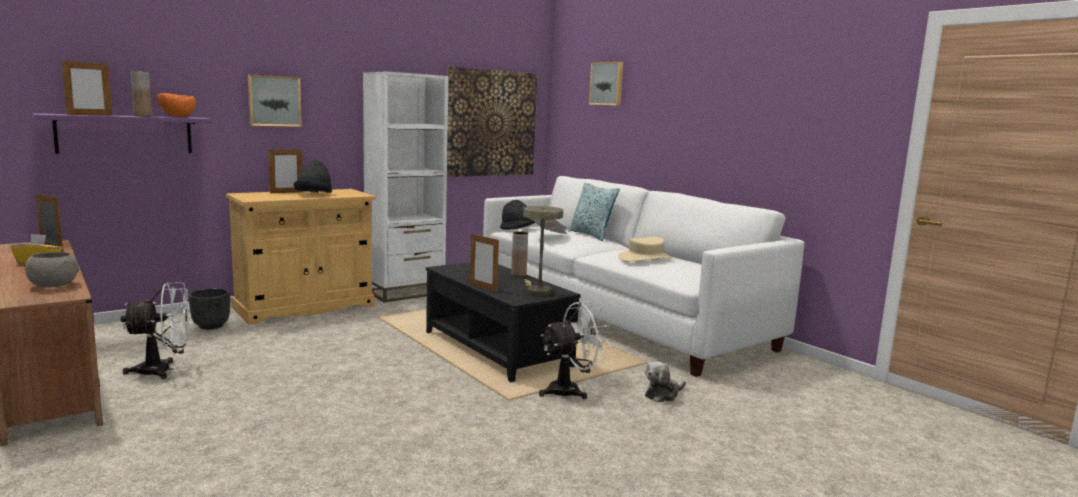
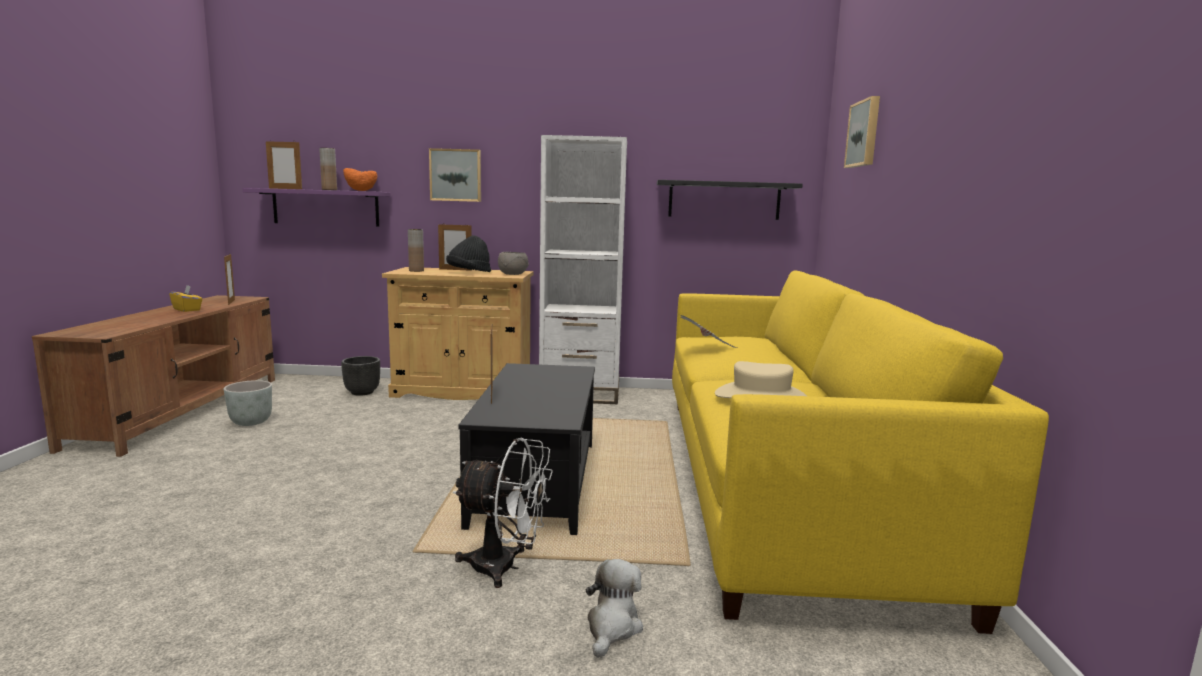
camera: 40 degrees right, 0 degrees up
(54, 285) = (126, 326): grey bowl -> grey bowl (513, 274)
(163, 370) = (251, 422): white fan -> grey planter
(491, 123) = (724, 200): picture -> black shelf
(518, 274) = (577, 389): brown vase -> brown vase (416, 271)
(519, 230) = (706, 337): black hat -> none
(537, 291) = (536, 414): beige table lamp -> none
(591, 235) = (777, 355): pillow -> none
(616, 316) = (779, 481): white sofa -> yellow sofa
(663, 394) = (612, 627): plush toy -> plush toy turned 105 degrees clockwise

